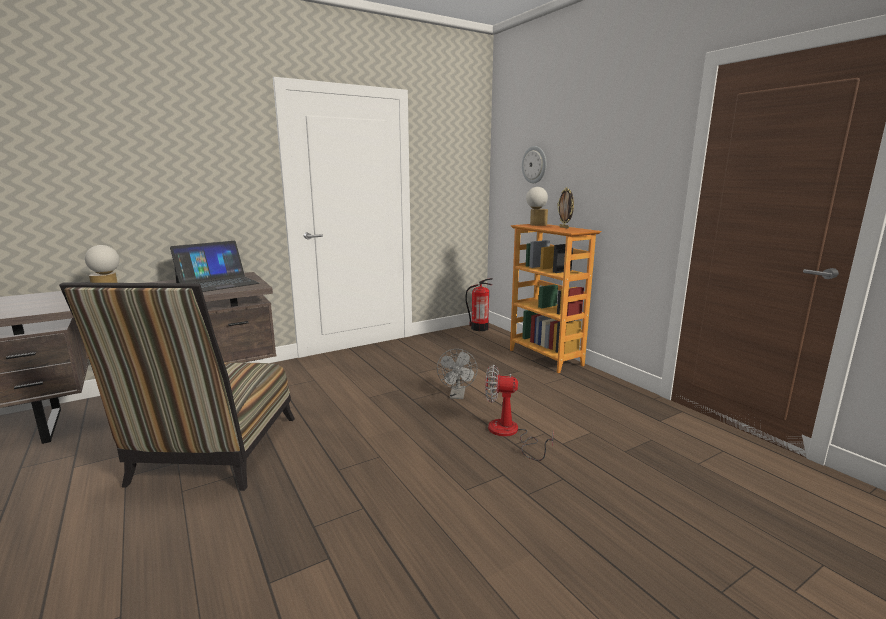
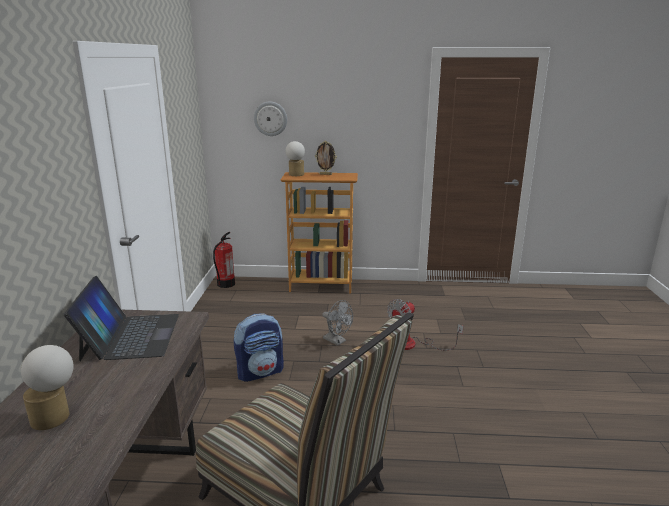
camera: 55 degrees left, 5 degrees up
(367, 383) = (260, 372): none -> backpack

